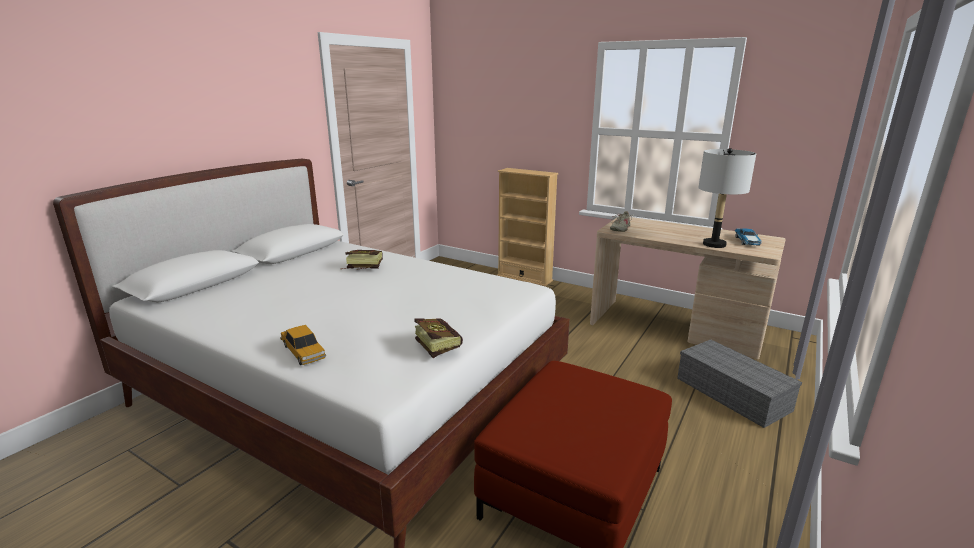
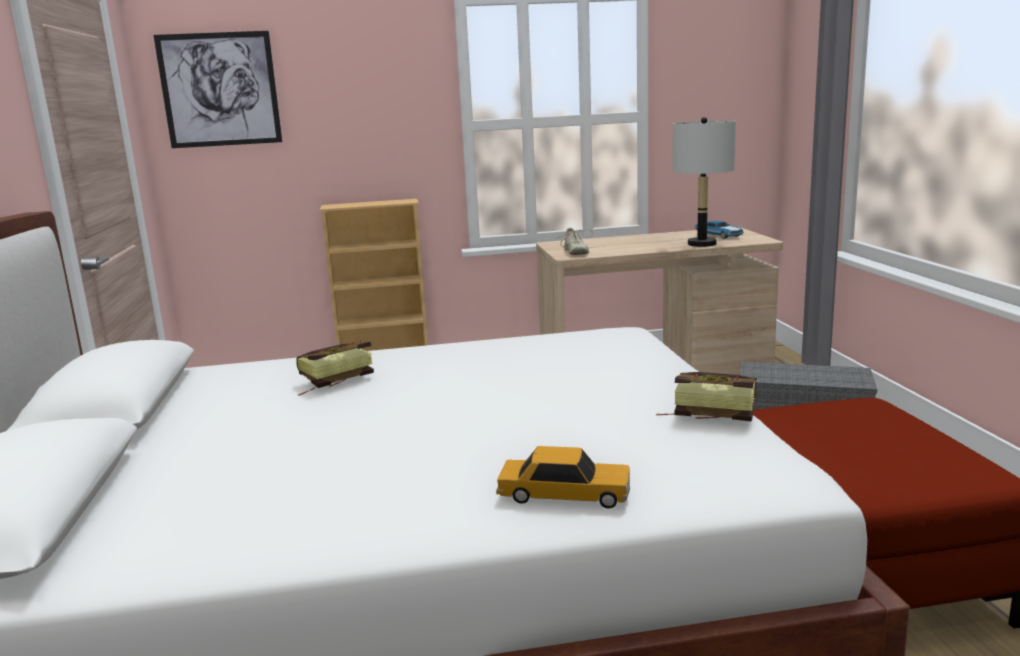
camera: 40 degrees left, 5 degrees down
(467, 96) = (220, 90): none -> picture

